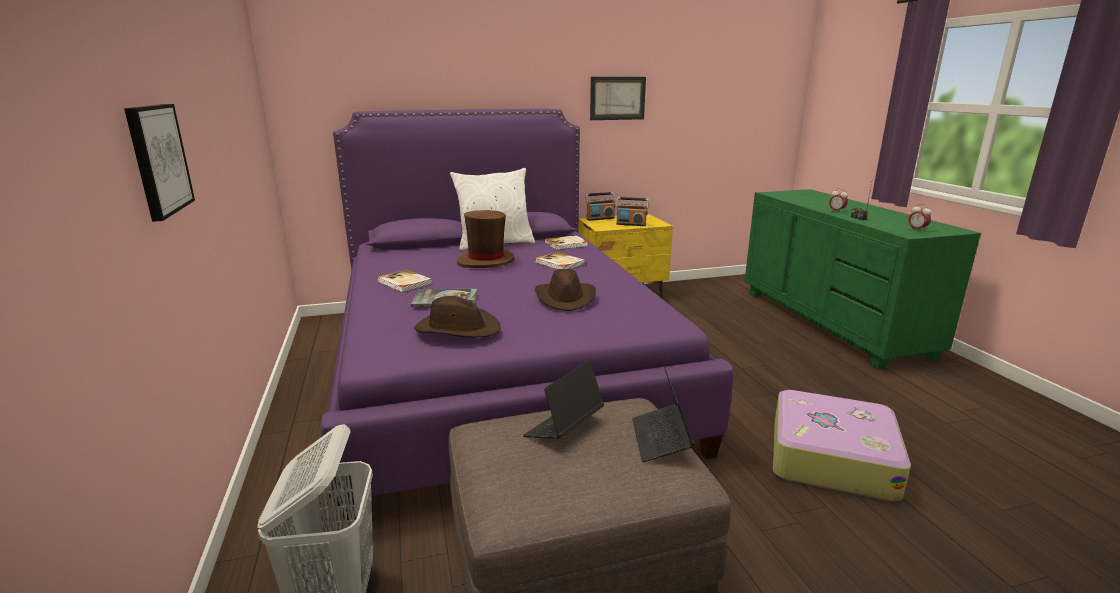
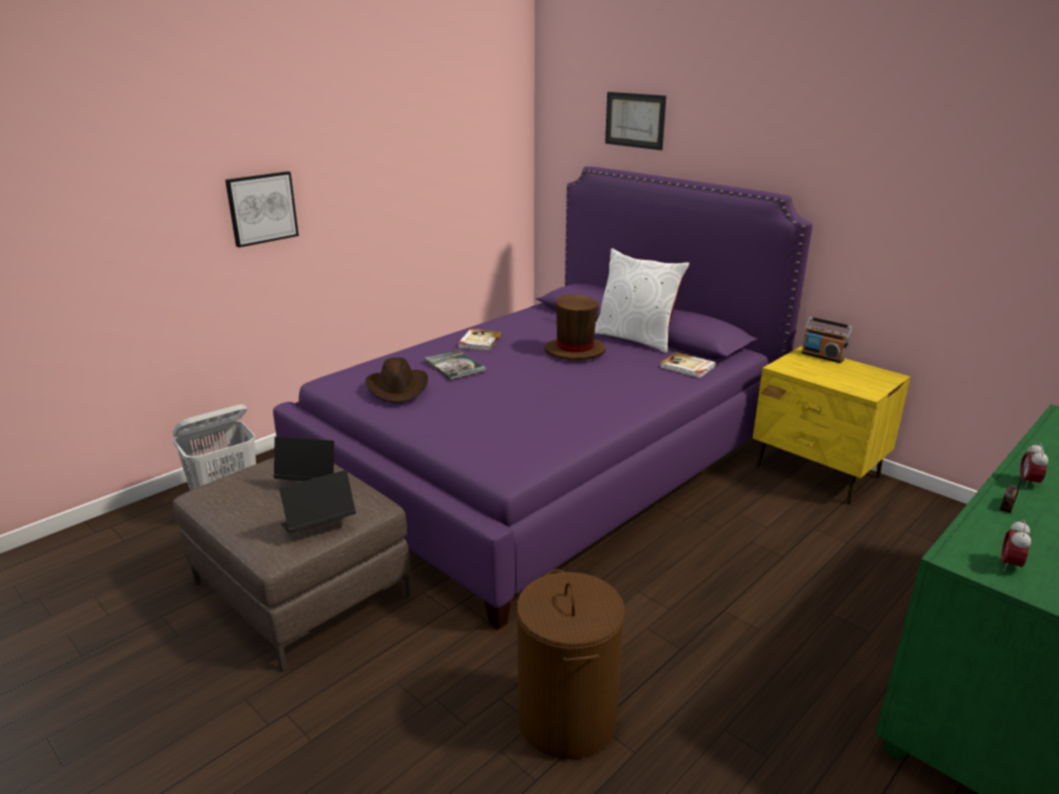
camera: 60 degrees right, 5 degrees up
(559, 263) = (616, 381): book -> none
(565, 298) = (518, 409): brown hat -> none
(617, 98) = (887, 193): picture -> picture (635, 120)
(631, 224) = (830, 378): radio -> none
(830, 457) = (566, 718): suitcase -> brown laundry basket

